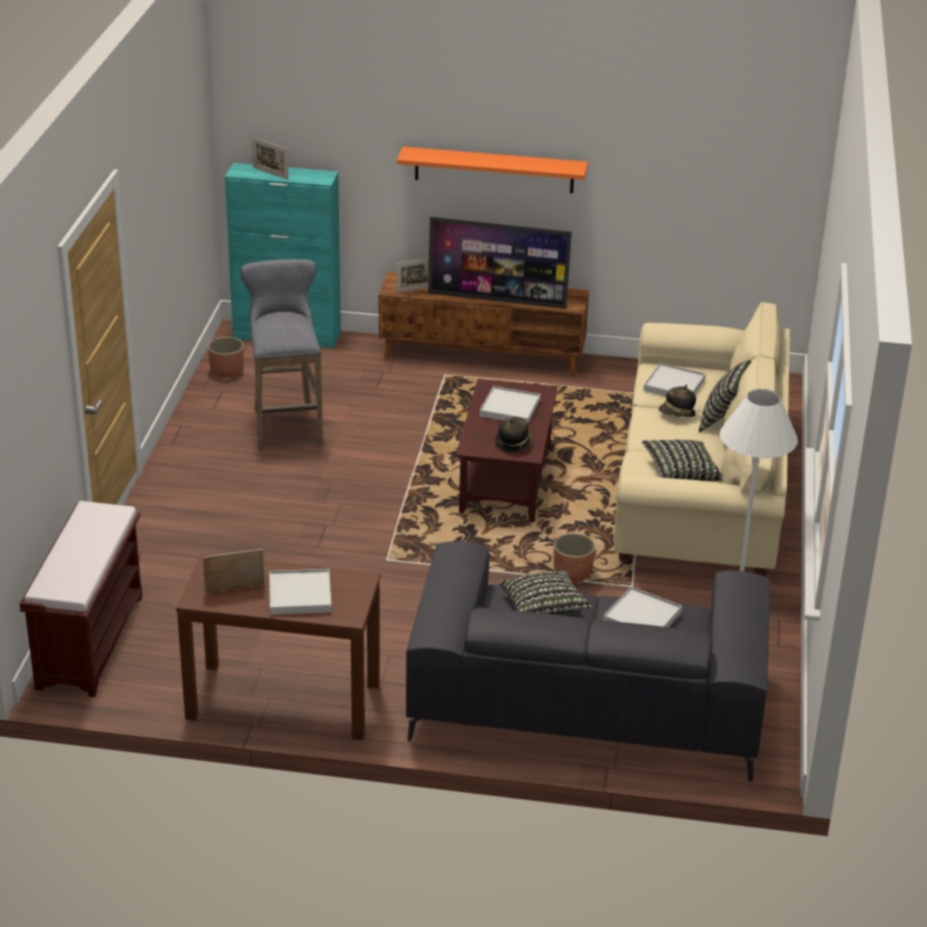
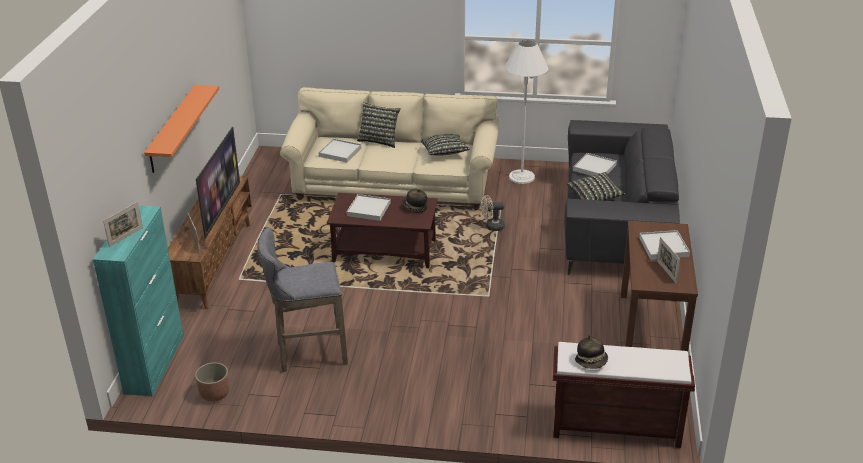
camera: 90 degrees left, 0 degrees up
(572, 574) = (492, 227): planter -> beige fan
(677, 414) = (373, 154): hat -> hat (591, 362)

